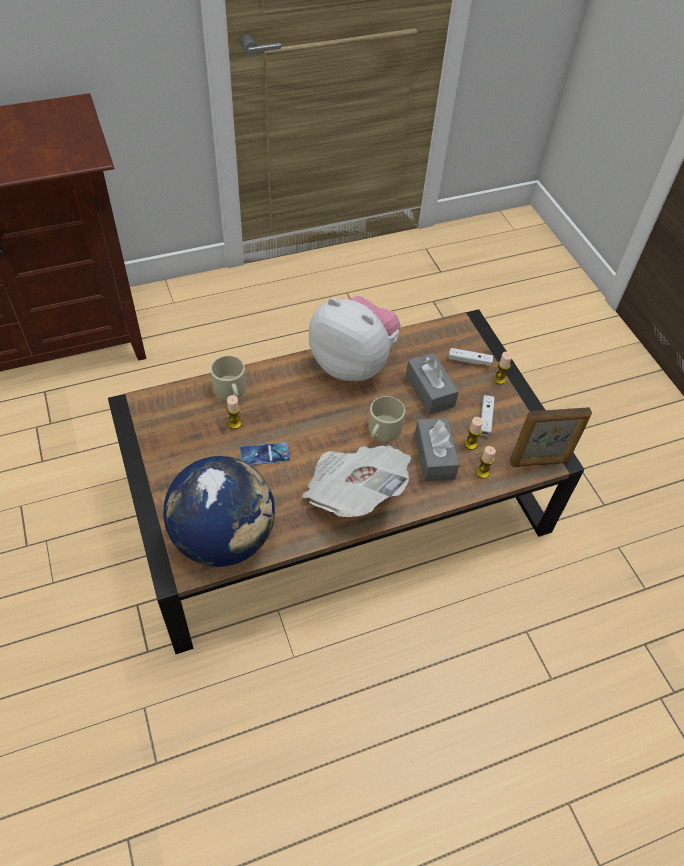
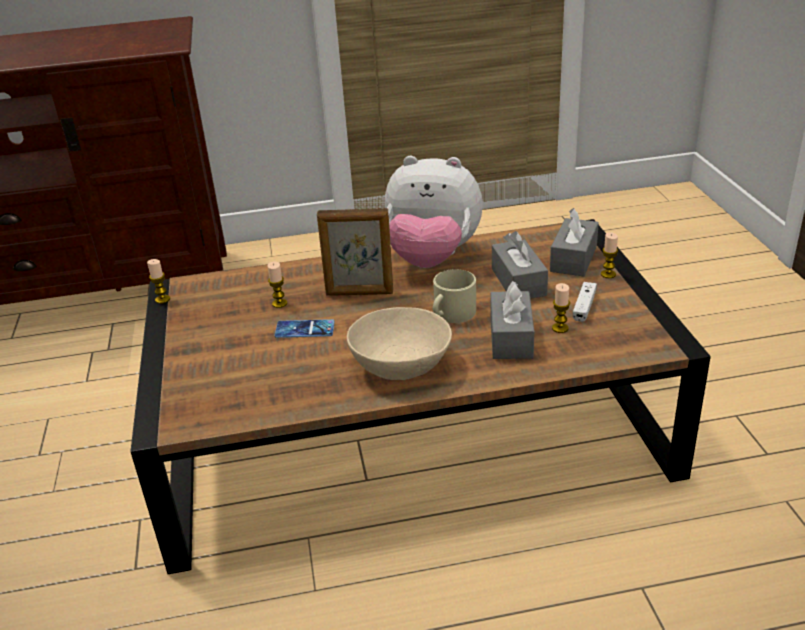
camera: 15 degrees right, 20 degrees down
(224, 537) = (231, 399): globe -> none
(231, 391) = (285, 278): beige mug -> none
(353, 363) = (432, 259): plush toy -> plush toy turned 150 degrees clockwise
(353, 492) = (400, 365): newspaper -> beige bowl
(469, 361) = (573, 258): white game controller -> grey tissue box
(482, 473) = (570, 354): candle -> candle (162, 299)
(539, 462) = (648, 346): picture frame -> picture frame (359, 293)

